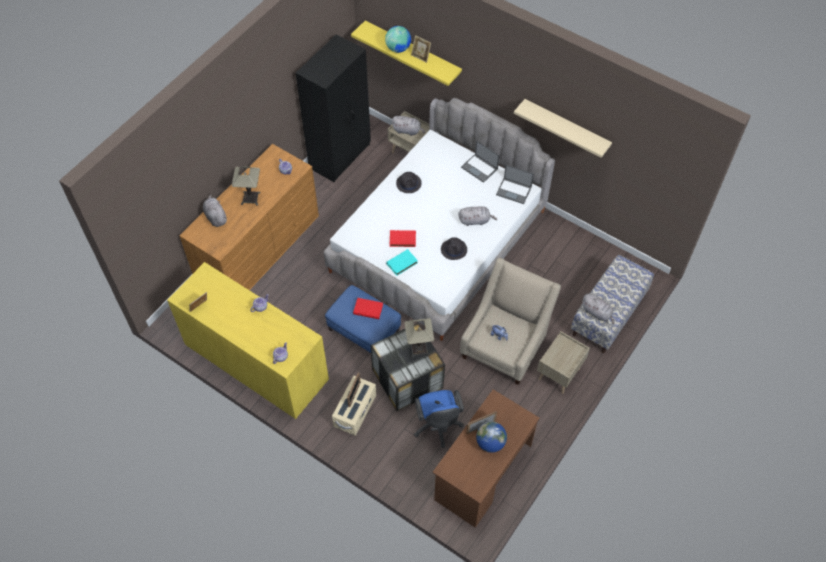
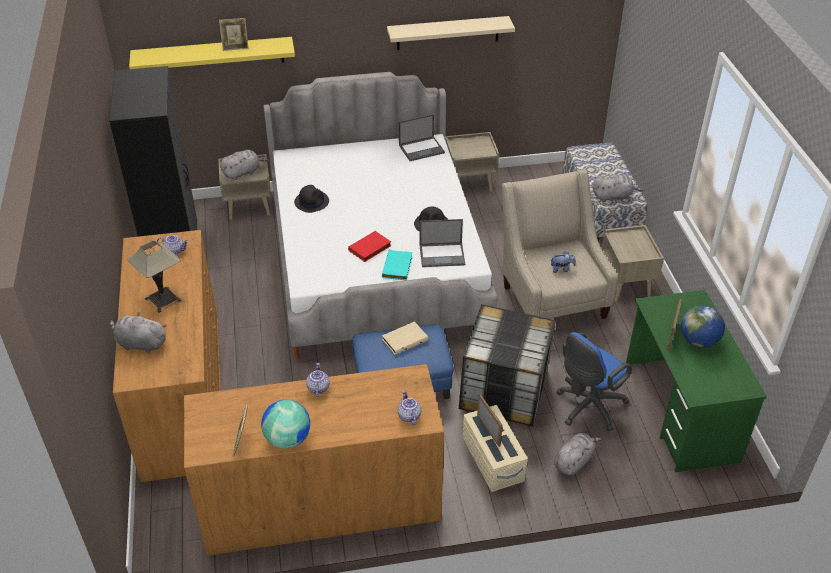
camera: 45 degrees left, 15 degrees down
(256, 361) = (321, 502): yellow dresser -> brown dresser
(368, 309) = (404, 339): red book -> beige book
(398, 48) = (201, 52): globe -> globe (287, 439)
(419, 348) = (514, 325): table lamp -> none
(437, 426) = (587, 407): blue office chair -> blue office chair turned 105 degrees clockwise
(475, 220) = (419, 190): grey plush toy -> grey plush toy (574, 461)
(479, 168) = (365, 151): laptop -> laptop (442, 255)
(483, 472) = (680, 411): brown desk -> green desk
(556, 230) = (470, 183): none -> beige nightstand

